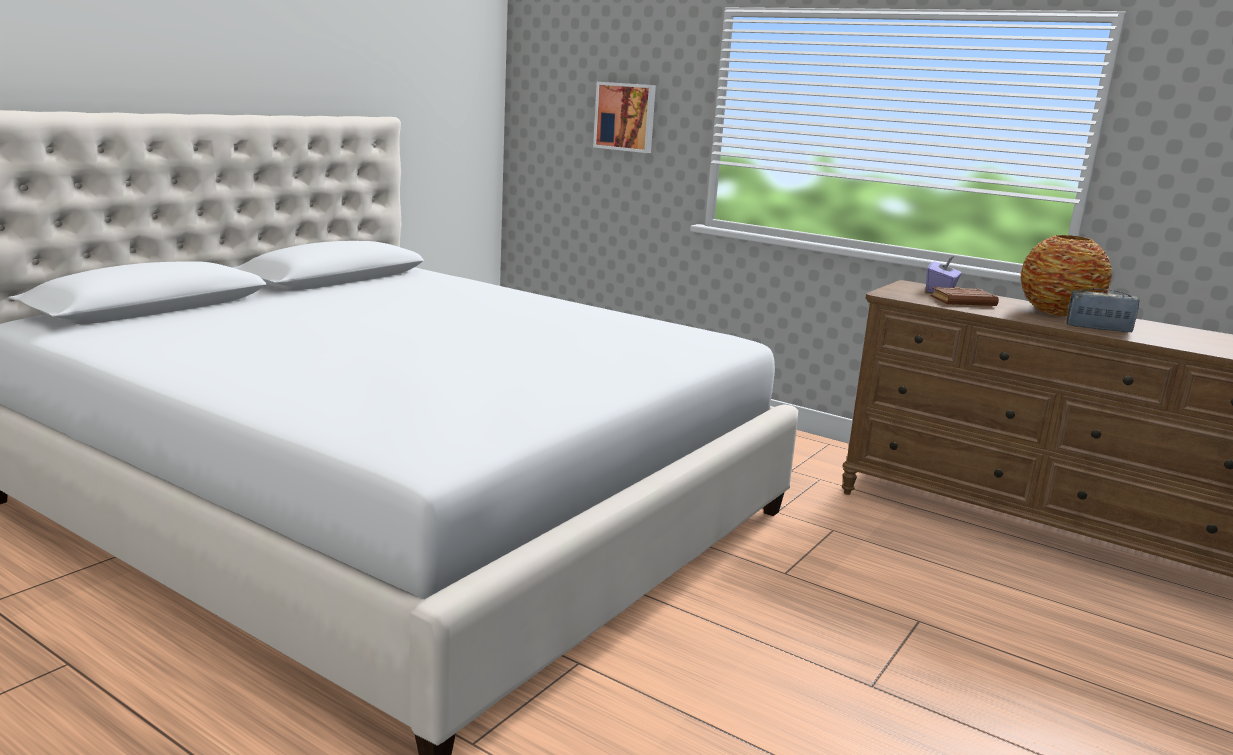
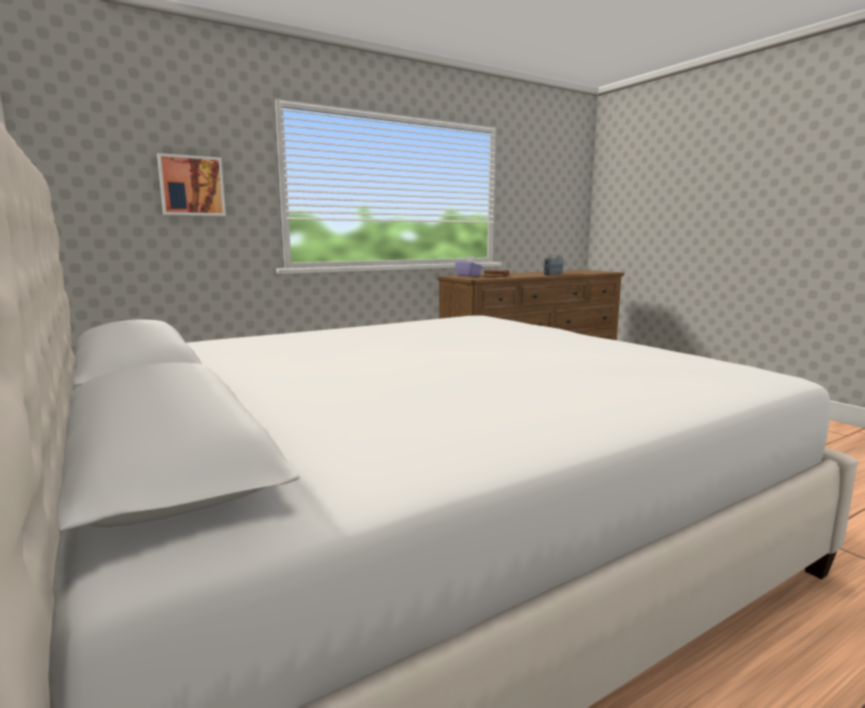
camera: 65 degrees left, 5 degrees down
(1057, 312) = (521, 274): vase -> none

